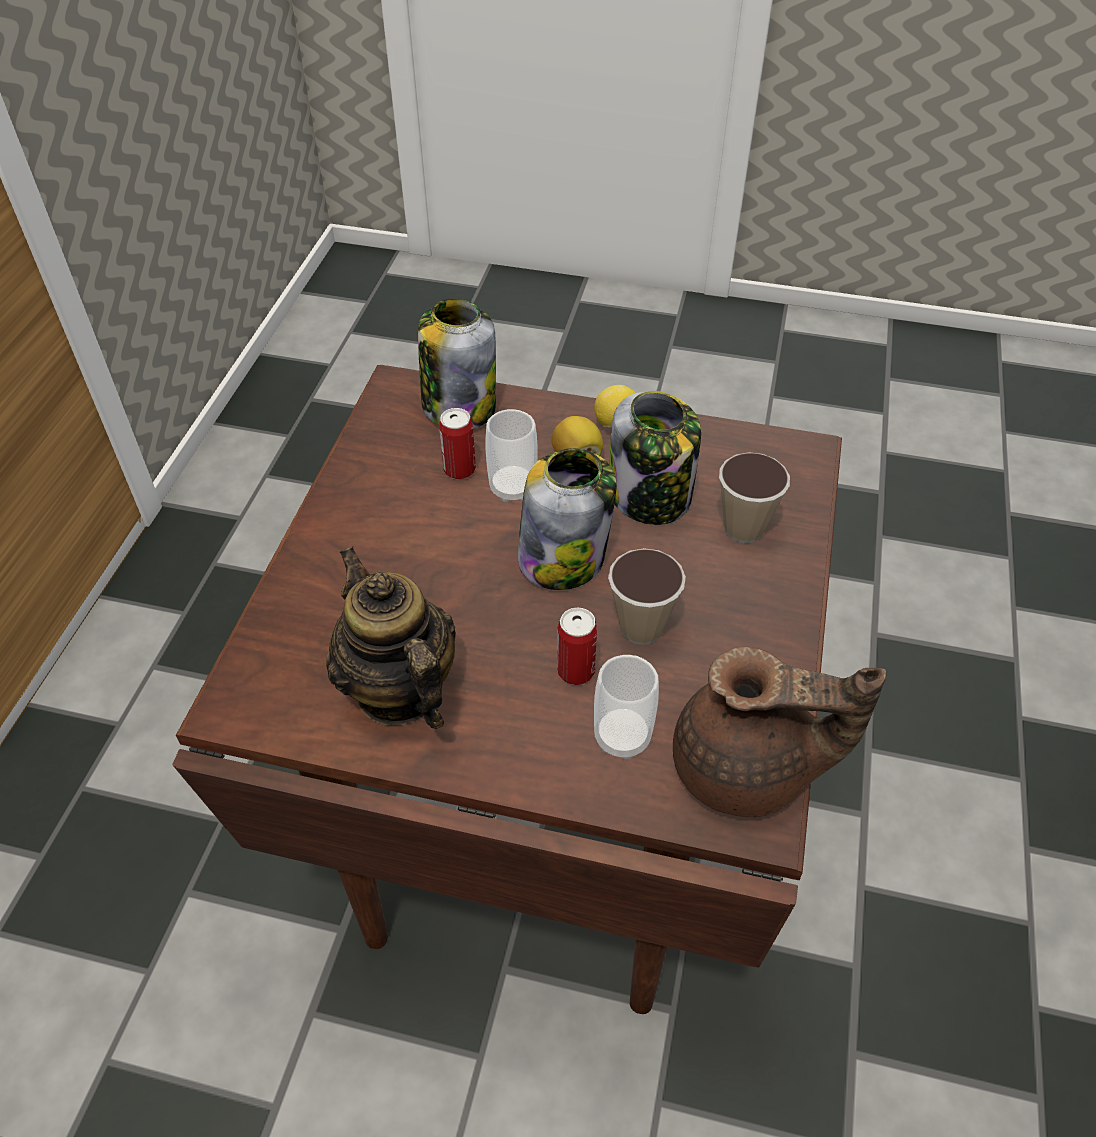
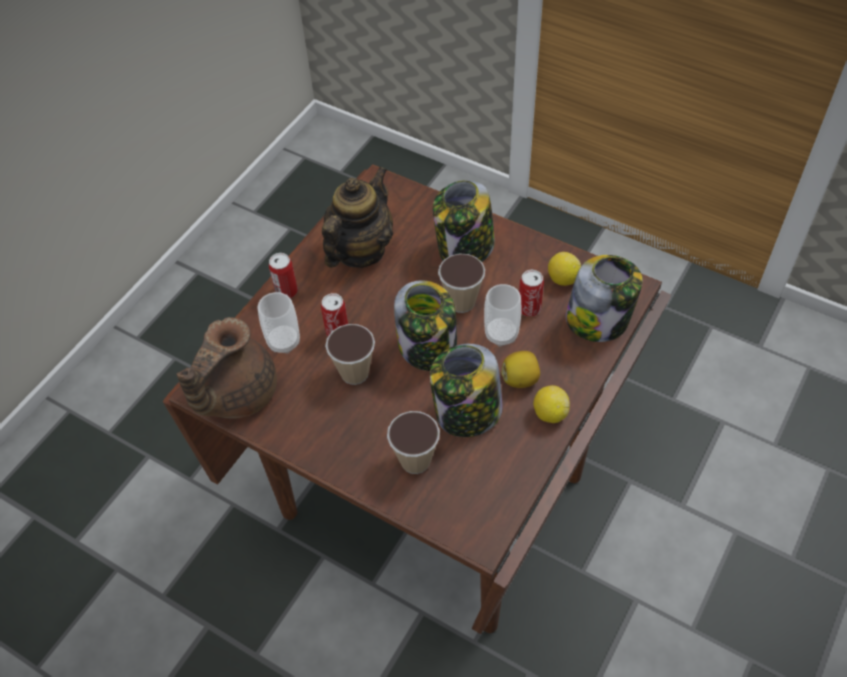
camera: 110 degrees right, 5 degrees up
(365, 557) = (465, 249): none -> jar
(398, 447) = (562, 279): none -> lemon
(399, 690) = (360, 250): teapot -> teapot turned 45 degrees counterclockwise
(470, 539) = (461, 302): none -> cup
(518, 769) = (286, 291): none -> can

